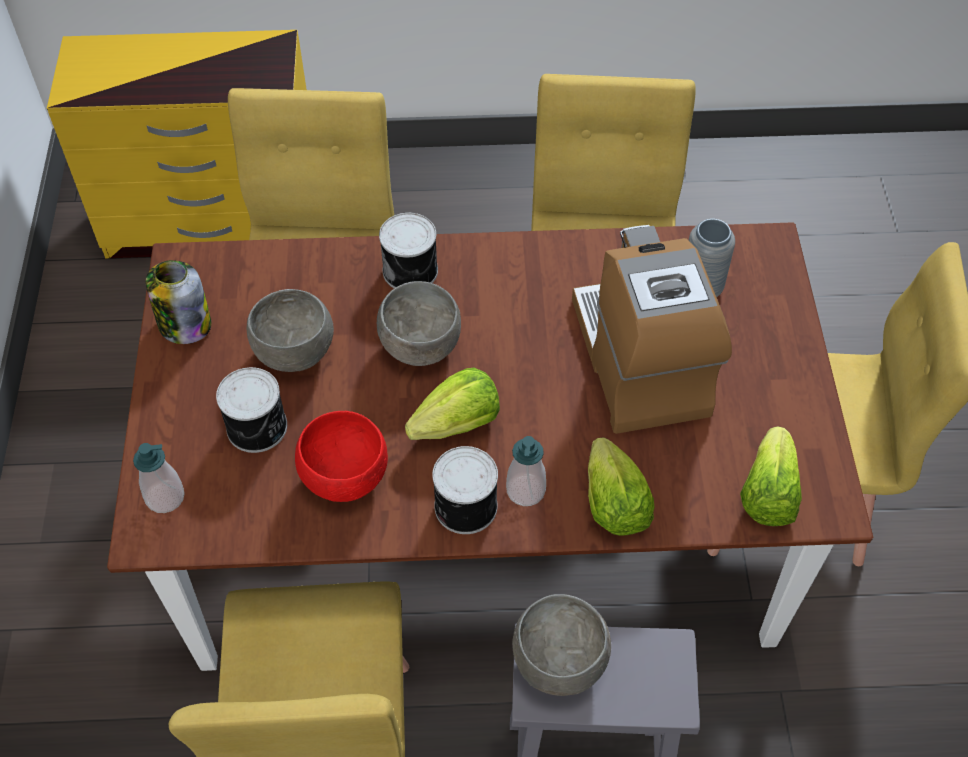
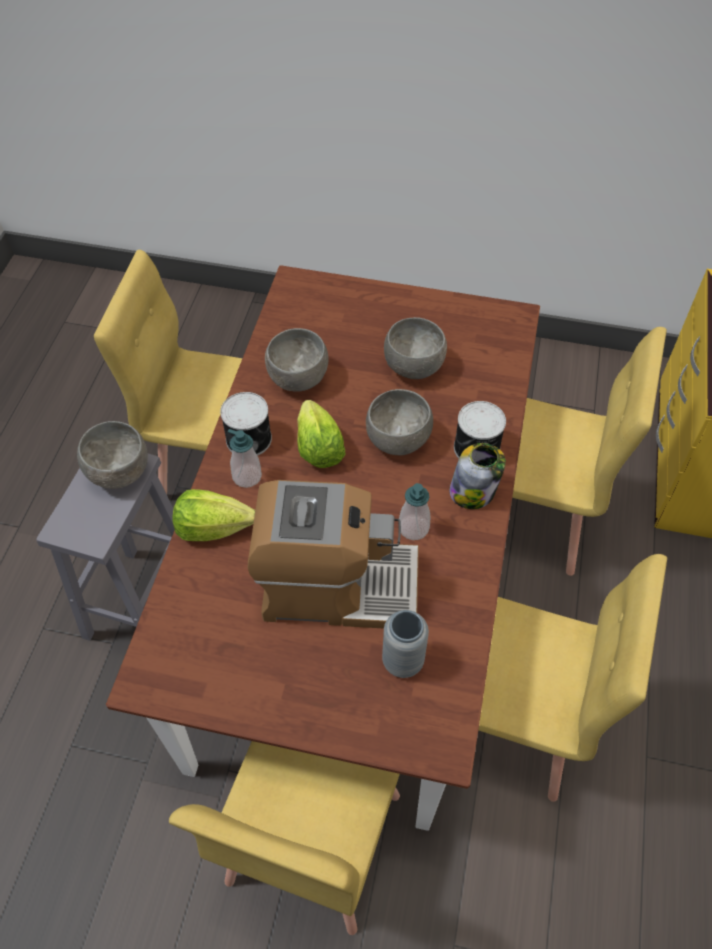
camera: 105 degrees right, 0 degrees up
(165, 497) = (318, 292): soap dispenser -> soap dispenser (413, 528)
(184, 324) = (457, 313): jar -> jar (473, 491)
(258, 427) = (355, 340): can -> none
(344, 478) = (297, 378): red bowl -> grey bowl
(768, 493) = (177, 638): lettuce -> none

